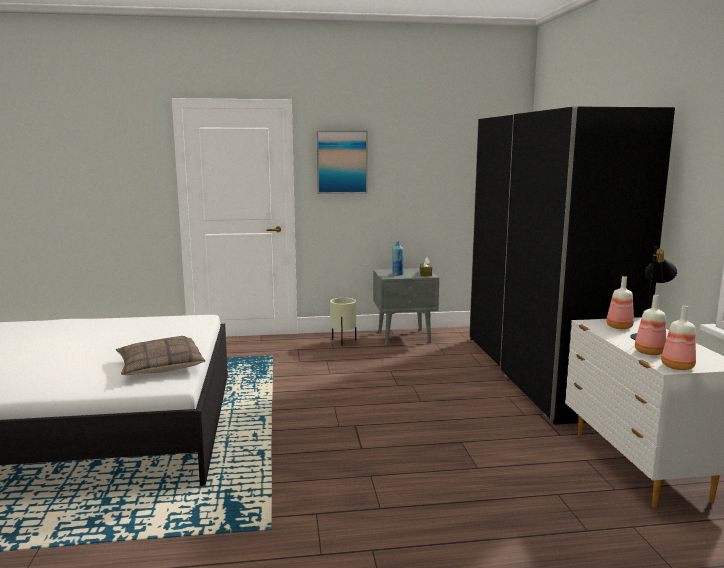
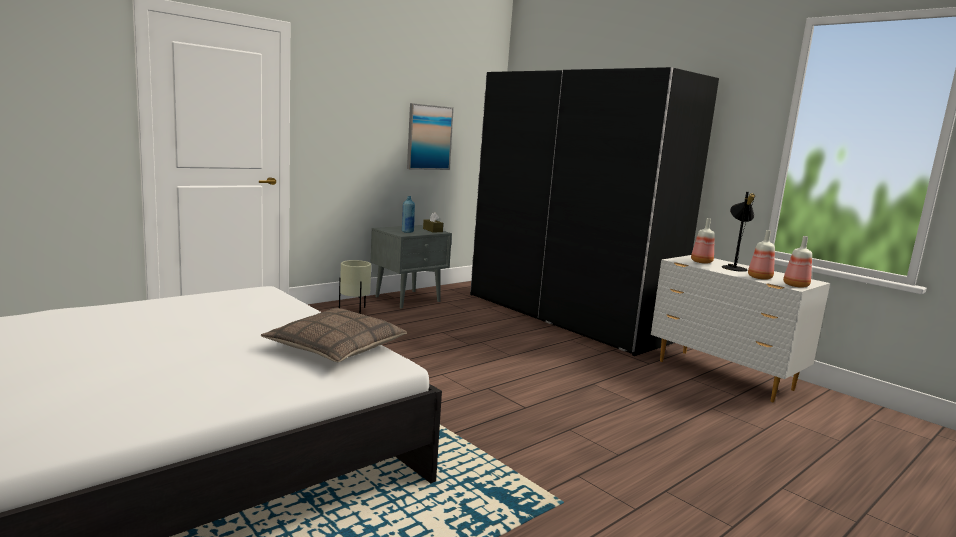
camera: 35 degrees left, 0 degrees up
(342, 162) = (342, 104): picture -> picture (429, 137)

